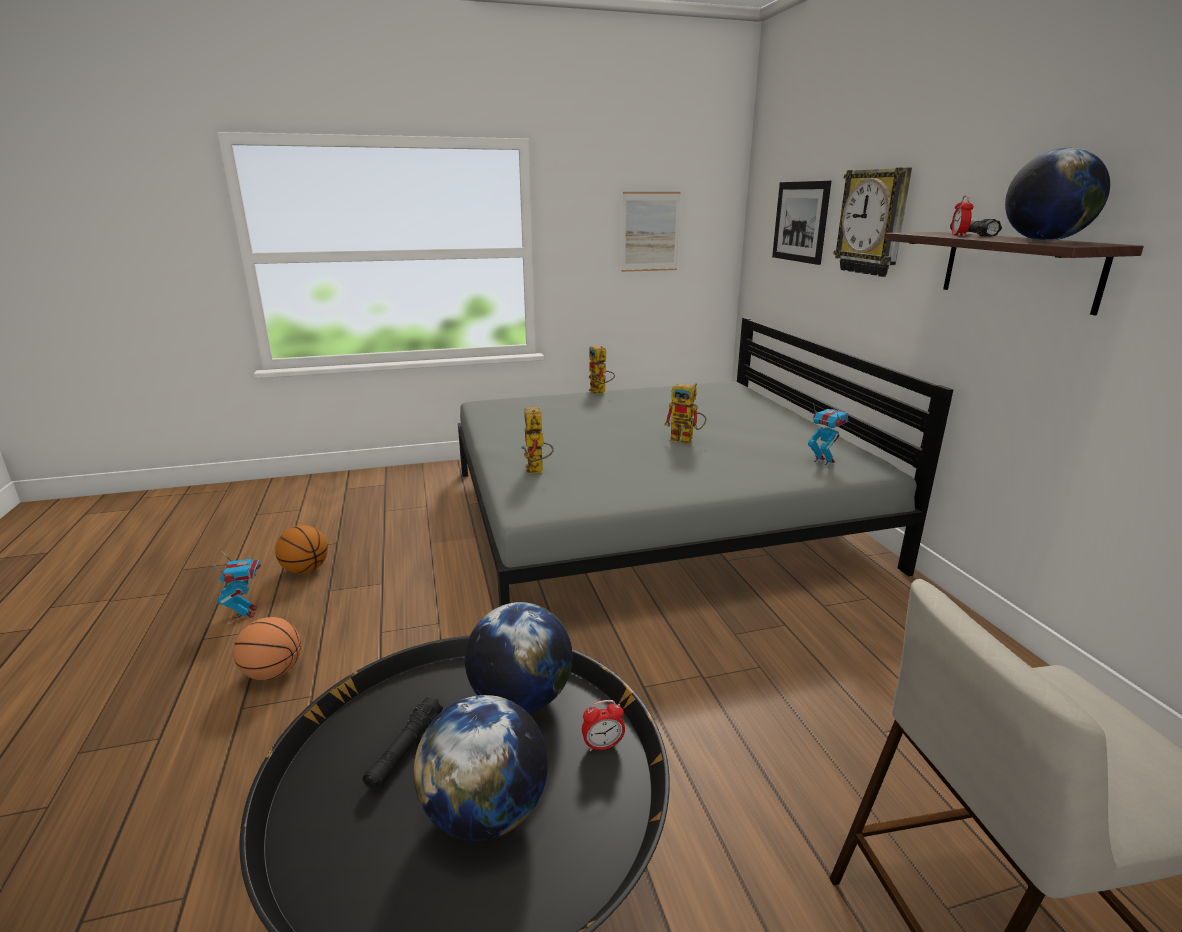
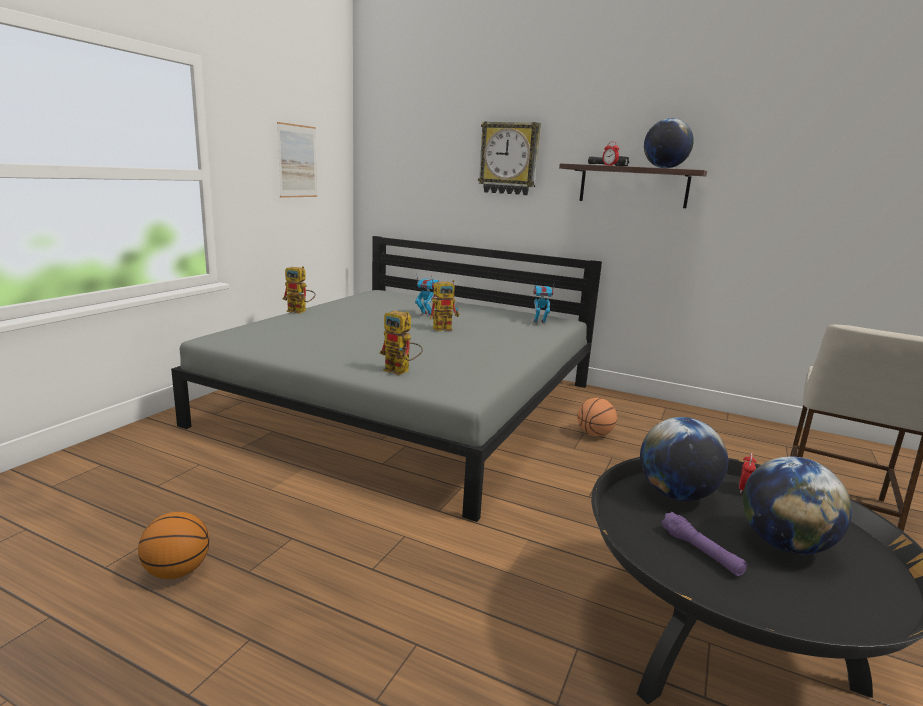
camera: 50 degrees left, 5 degrees down
(247, 612) = (191, 641): toy robot -> toy robot (426, 314)
(273, 672) = (343, 657): basketball -> basketball (594, 434)
(405, 751) = (700, 551): black flashlight -> purple flashlight
(800, 221) = (429, 157): picture -> none

